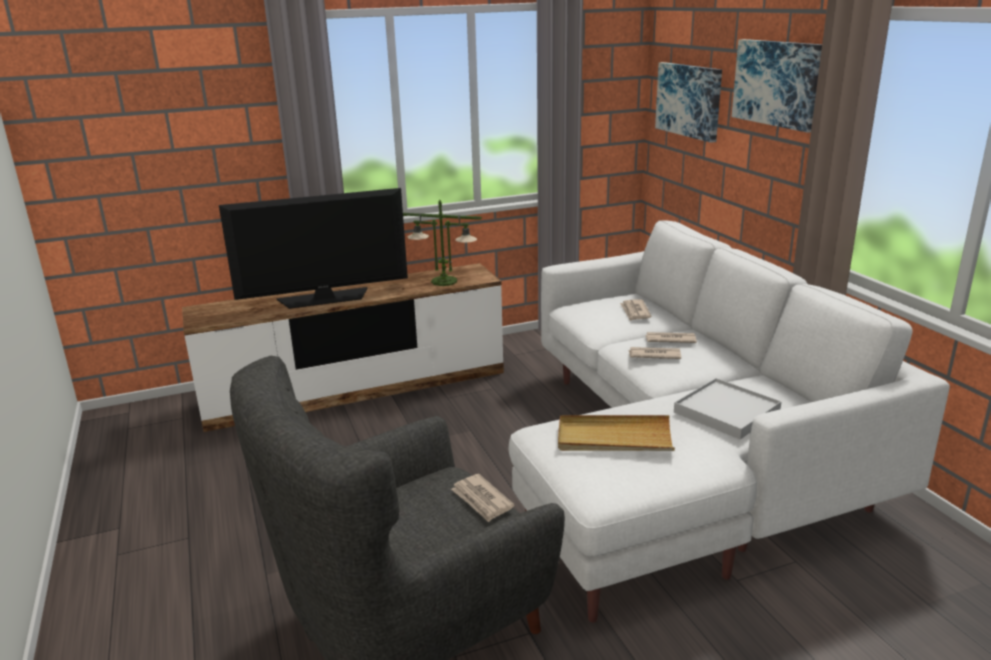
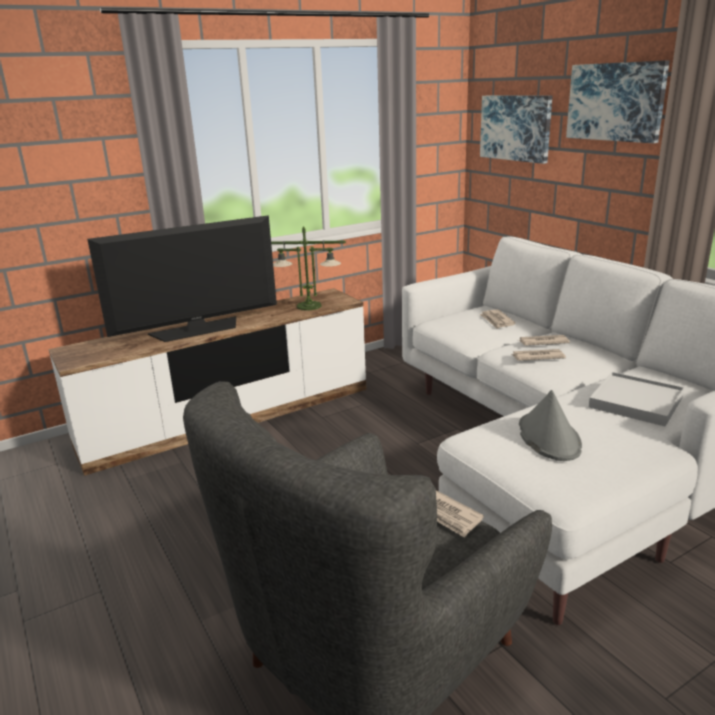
camera: 10 degrees left, 0 degrees up
(614, 438) = (548, 437): beige tray -> grey hat

